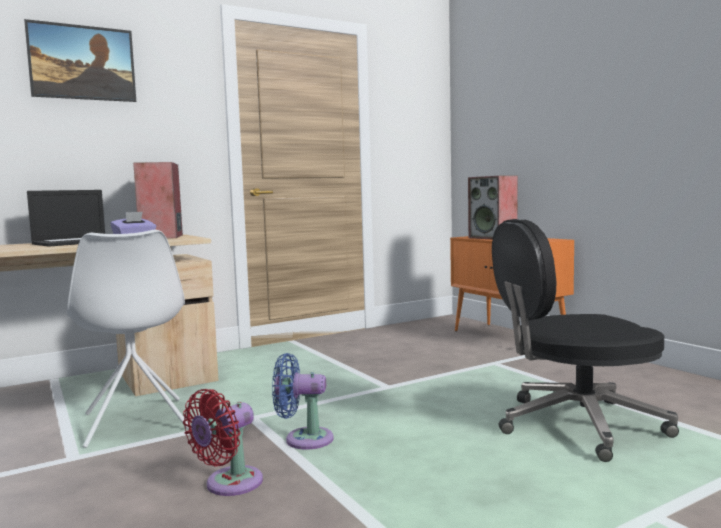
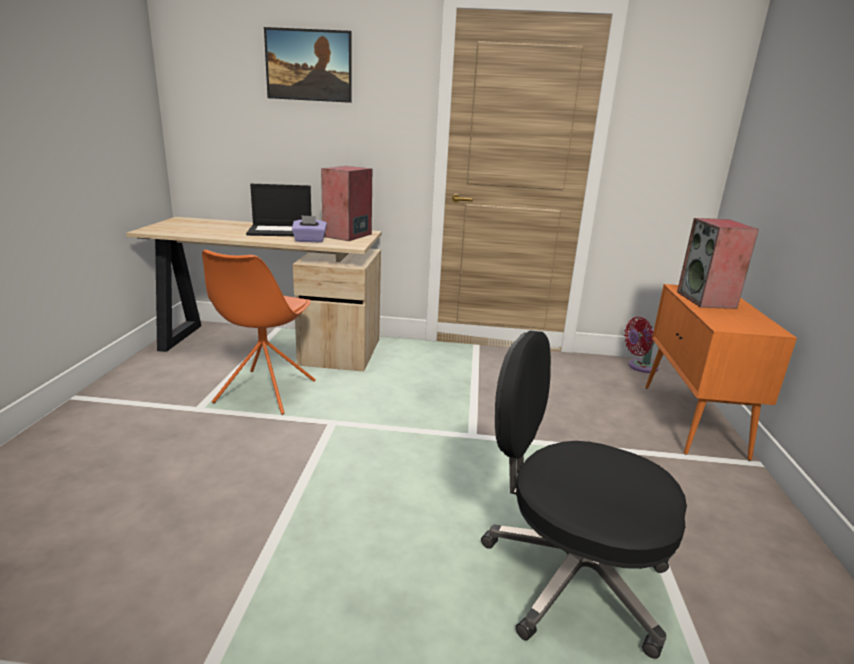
camera: 35 degrees right, 15 degrees up
(135, 422) = (264, 392): white chair -> orange chair
(229, 484) = (234, 481): red fan -> red fan (639, 366)
(304, 439) = (332, 463): blue fan -> none

